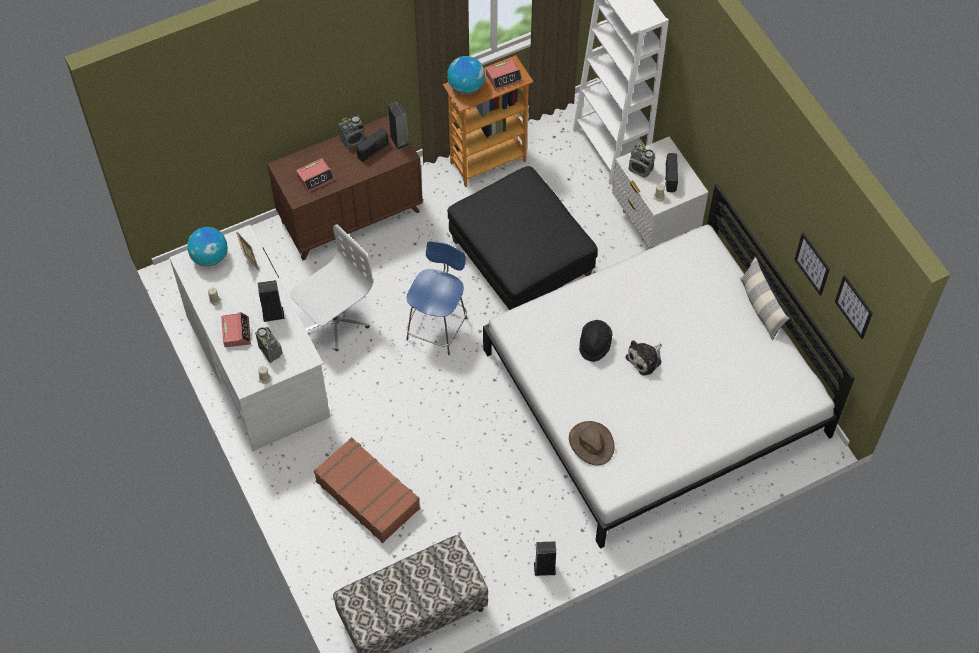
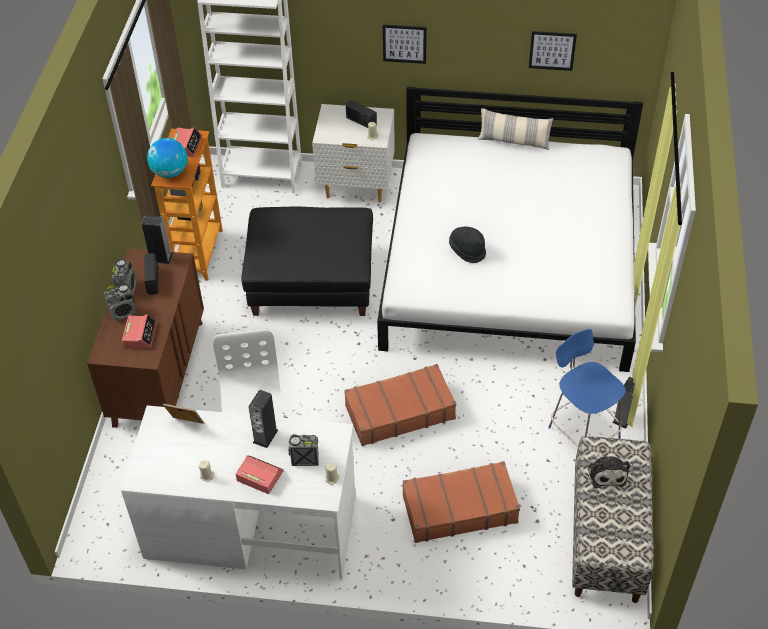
camera: 55 degrees left, 10 degrees down
(210, 257) = (153, 455): globe -> none
(431, 400) = (399, 412): none -> brown suitcase
(438, 327) = (329, 369): blue chair -> blue chair (582, 431)
(591, 443) = (561, 299): brown hat -> none
(640, 170) = (337, 134): radio -> radio (123, 312)
(645, 359) = (506, 227): plush toy -> plush toy (606, 473)
(854, 306) = (618, 40): picture -> picture (404, 43)

